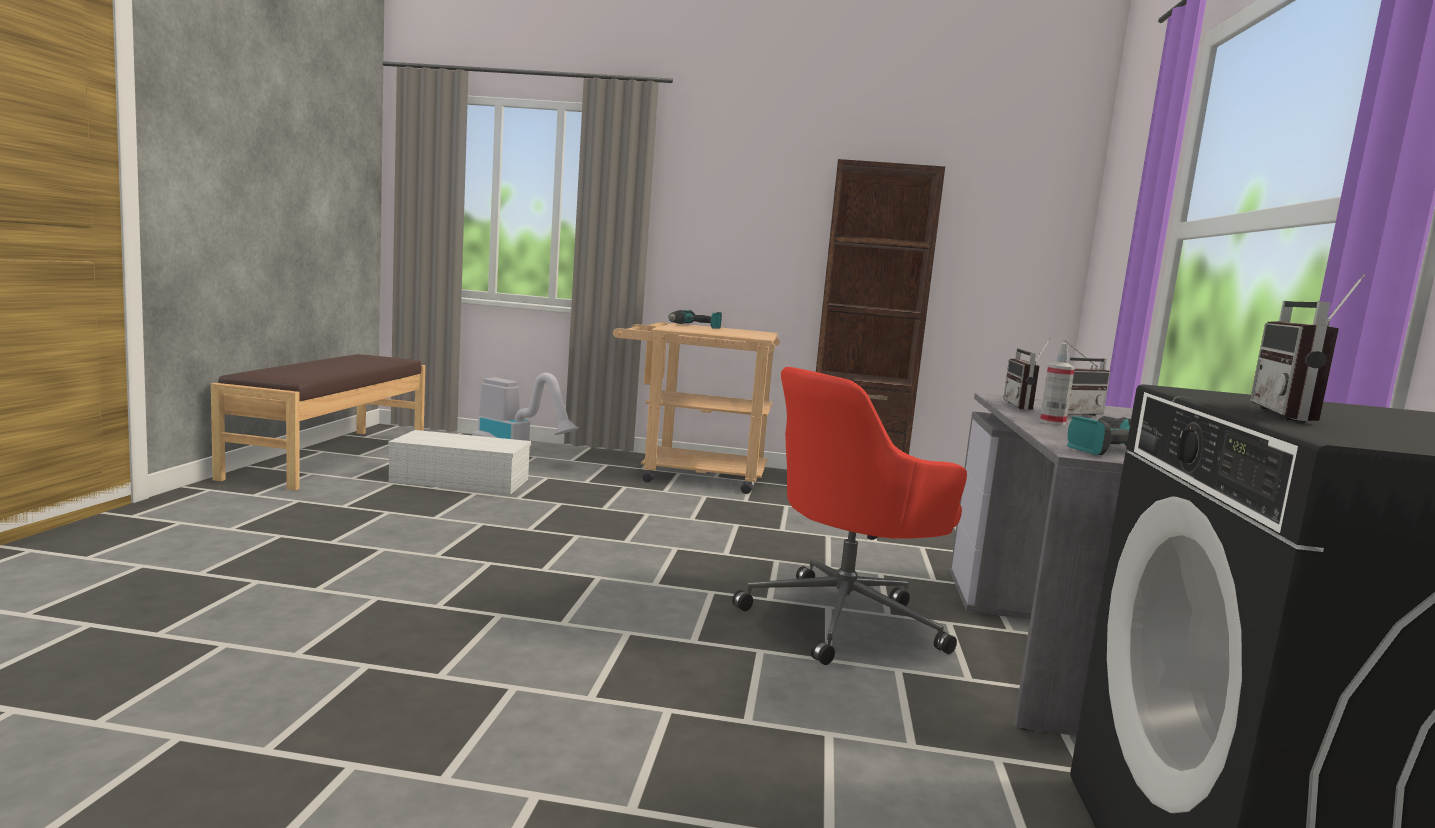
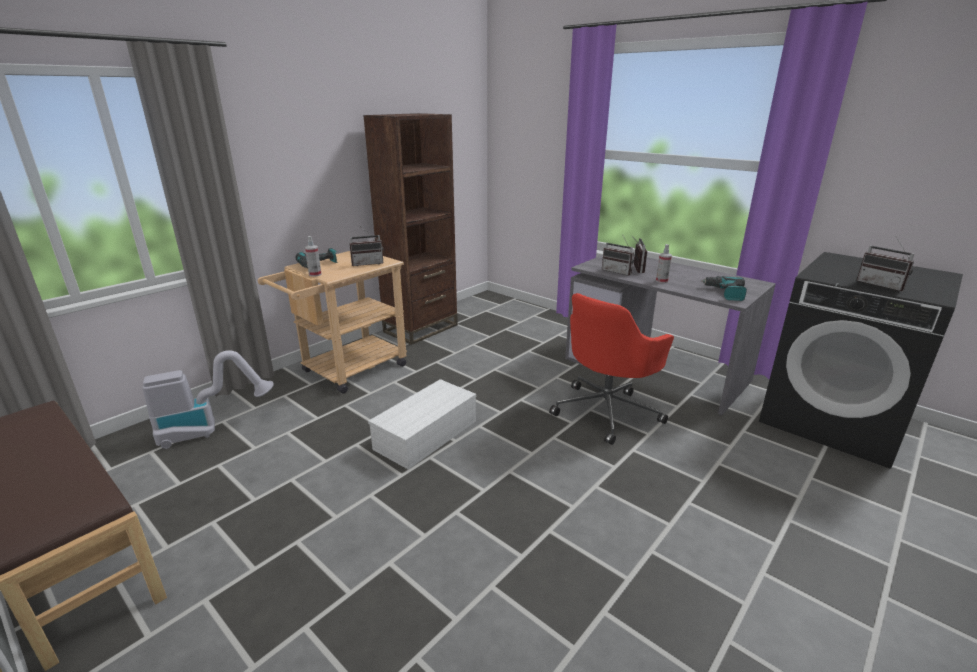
camera: 55 degrees left, 15 degrees up
(458, 481) = (248, 481): white storage box -> white storage box (426, 436)
(664, 325) = (315, 274): none -> spray bottle
(734, 333) = (367, 263): none -> radio
(845, 619) = (607, 411): red office chair -> red office chair turned 45 degrees clockwise

